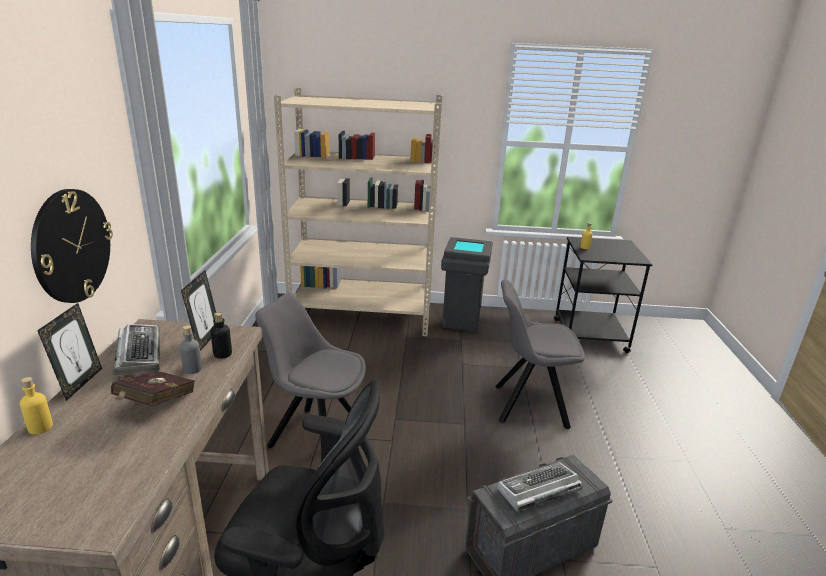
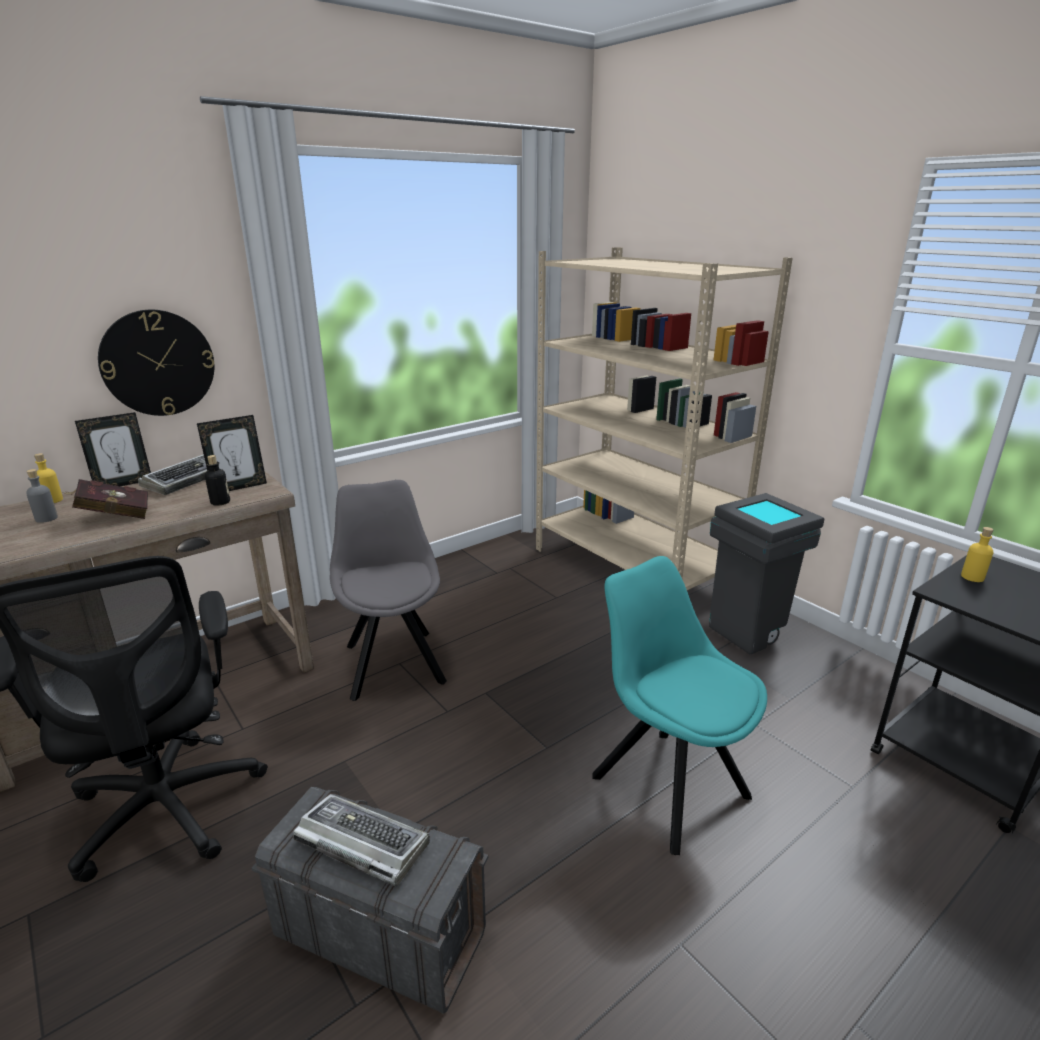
camera: 50 degrees right, 0 degrees up
(192, 369) = (183, 503): grey bottle -> grey bottle (46, 518)
(529, 406) = (668, 786): grey chair -> turquoise chair

